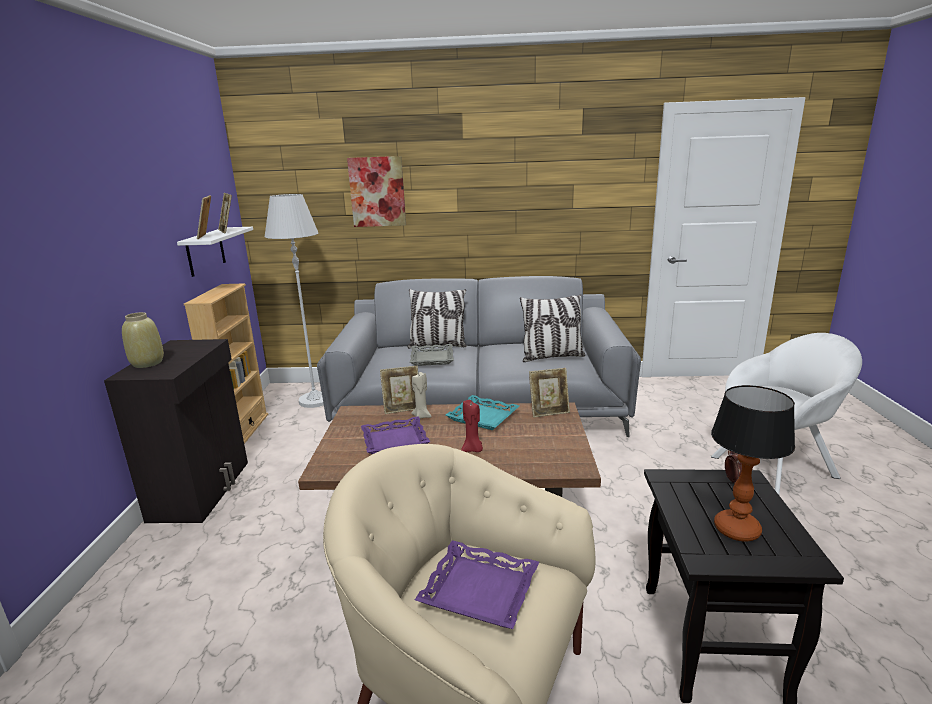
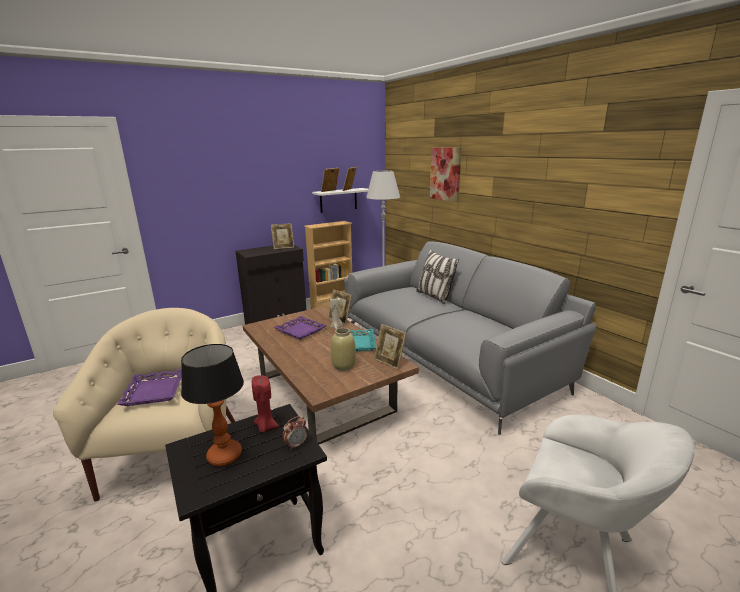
camera: 55 degrees right, 0 degrees up
(148, 363) = (258, 249): beige vase -> beige vase (344, 366)
(187, 347) = (283, 247): none -> picture frame
(432, 358) = (408, 301): grey tray -> none
(473, 449) = (310, 354): red candle -> red candle (265, 427)
(552, 357) = (475, 334): pillow -> none

